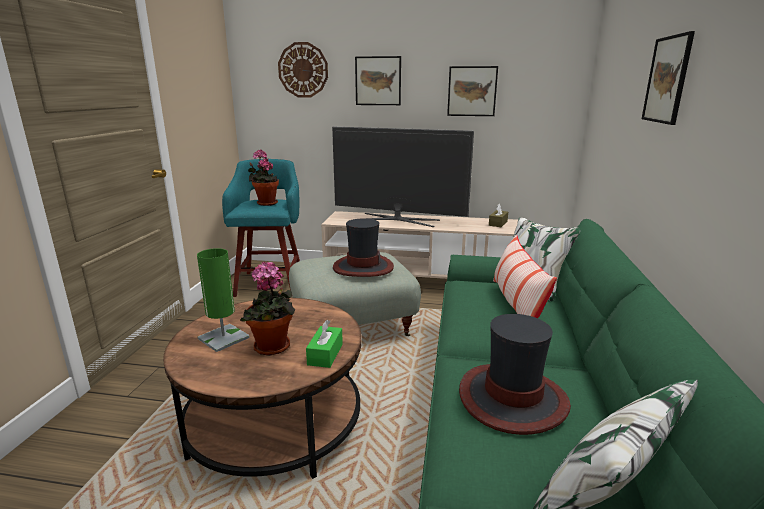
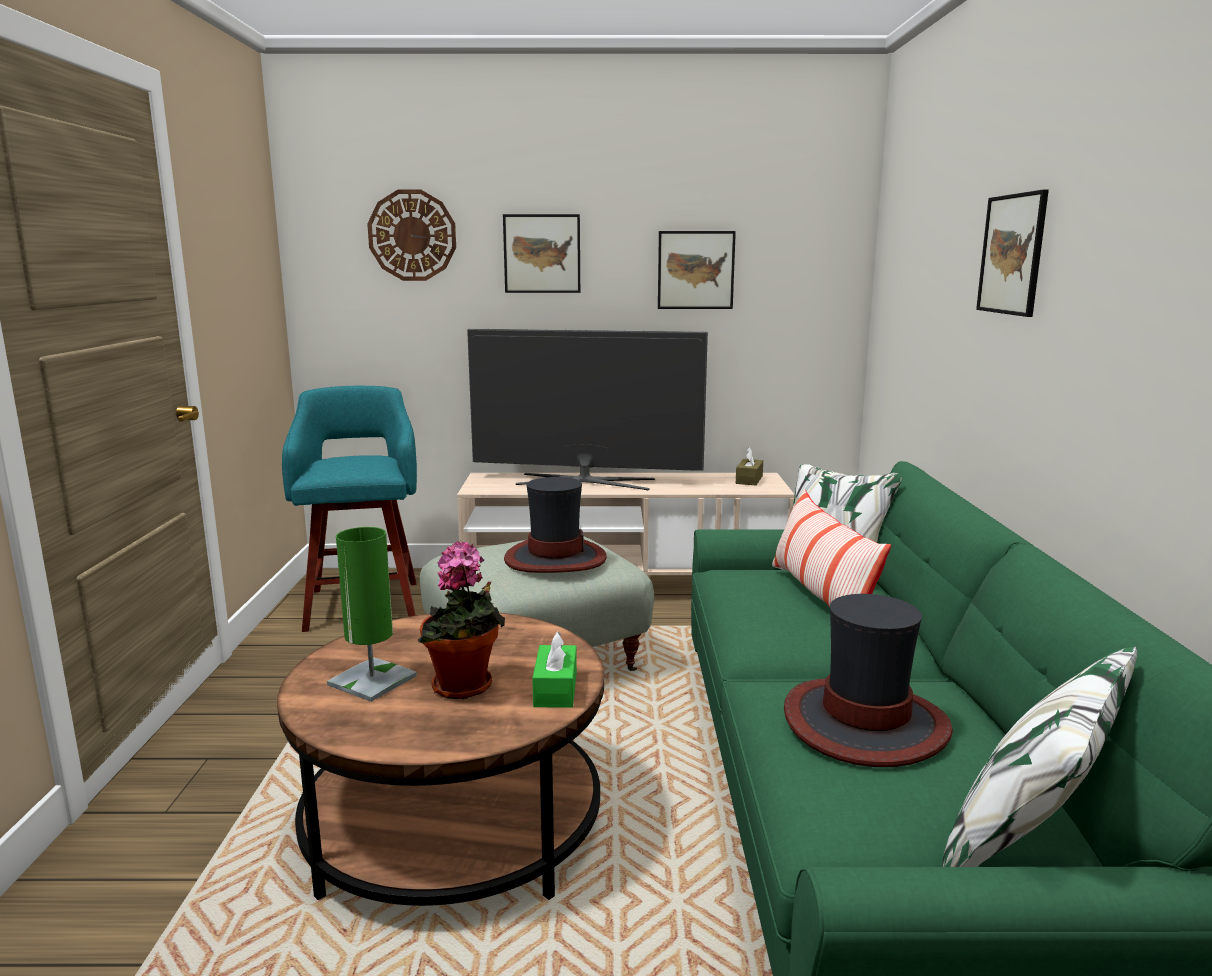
camera: 10 degrees left, 5 degrees down
(265, 203) = (358, 462): potted plant -> none

